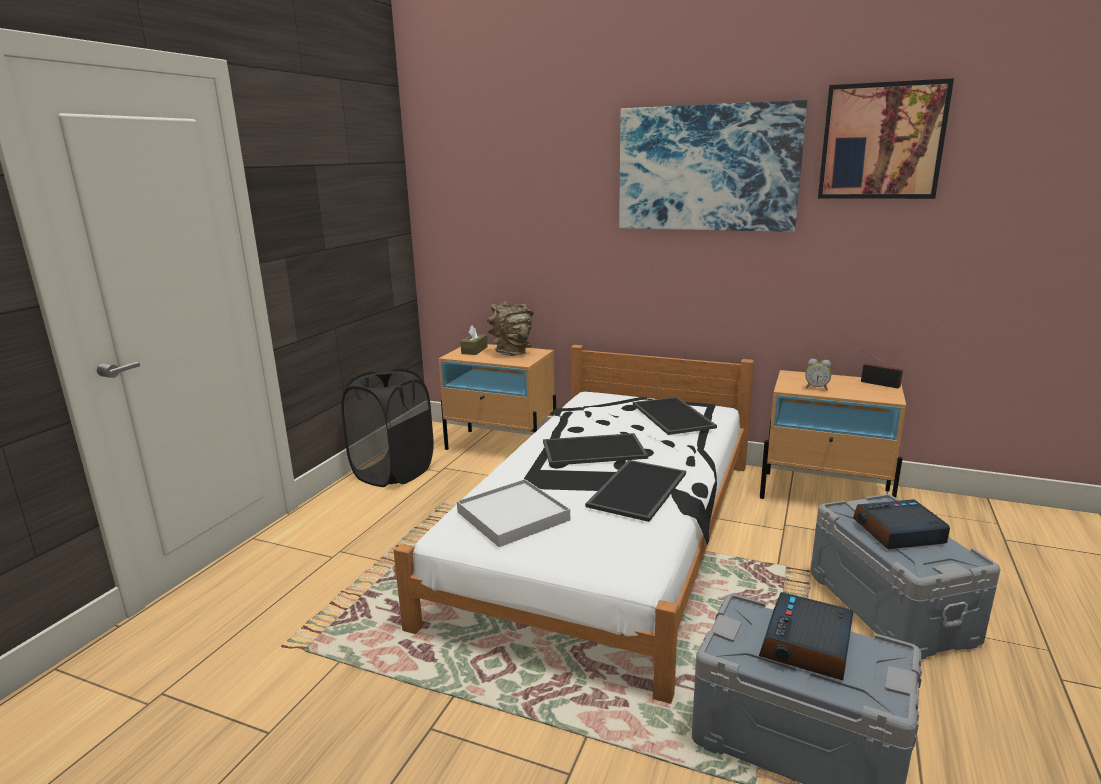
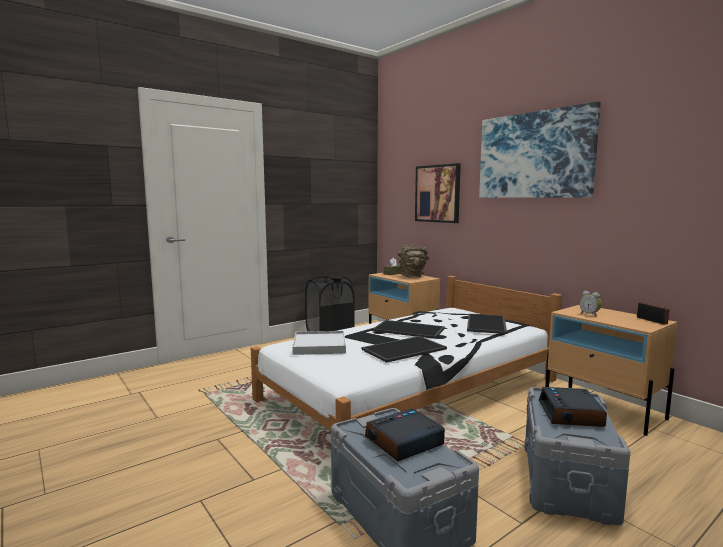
camera: 30 degrees right, 10 degrees down
(881, 141) = (657, 126): picture -> picture (437, 193)
(898, 532) = (571, 414): alarm clock -> alarm clock turned 105 degrees counterclockwise

